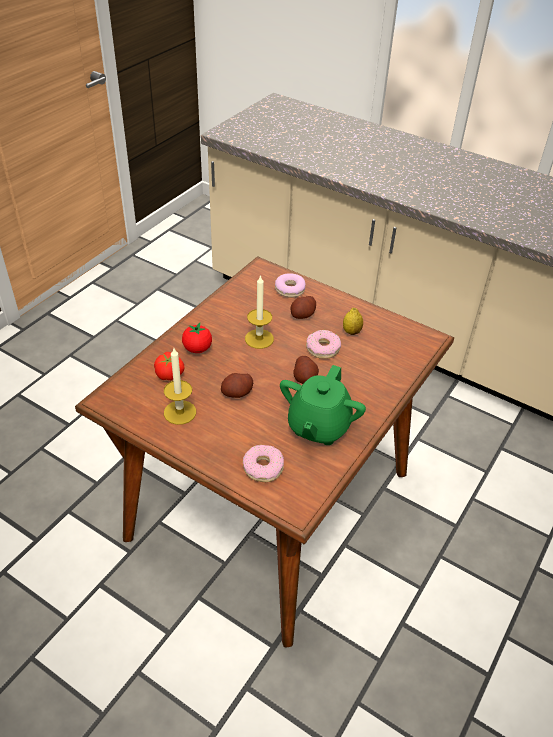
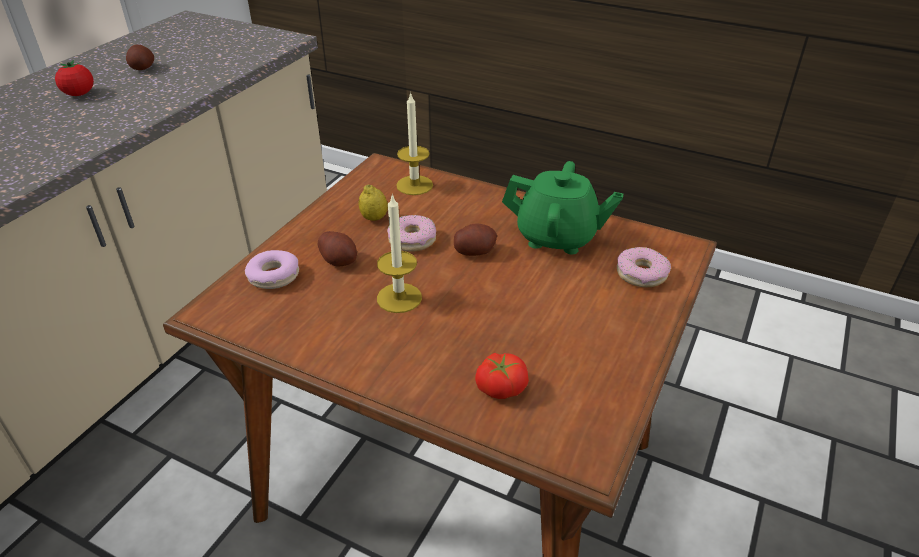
camera: 95 degrees left, 5 degrees down
(180, 412) = (580, 361): candle -> candle (414, 185)
(197, 349) = (433, 362): tomato -> tomato (79, 94)
(237, 393) = (521, 308): potato -> potato (143, 68)

